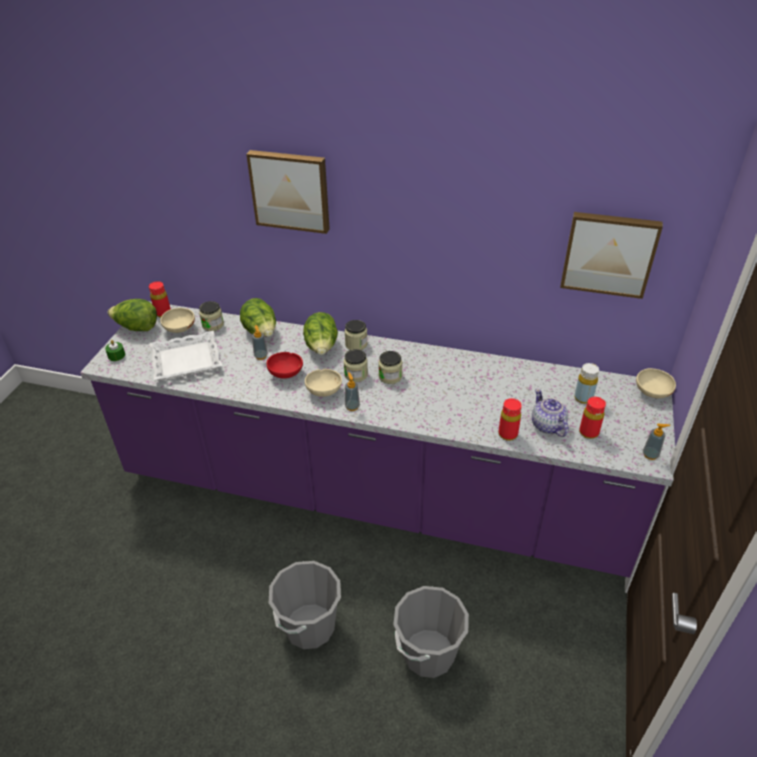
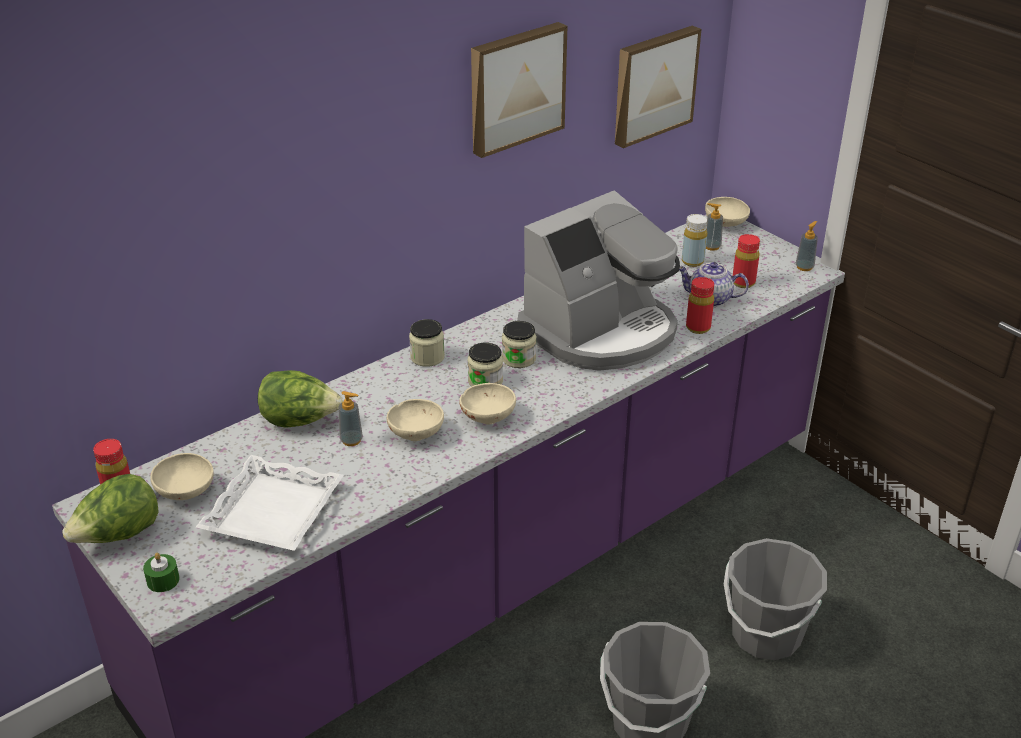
camera: 55 degrees left, 5 degrees down
(213, 325) = (221, 457): jar -> none
(286, 374) = (416, 433): red bowl -> beige bowl
(290, 190) = (299, 169): picture -> picture (515, 87)
(322, 348) = (400, 385): lettuce -> none
(352, 406) = (540, 408): soap dispenser -> soap dispenser (711, 246)
(453, 395) = (601, 332): none -> coffee machine

